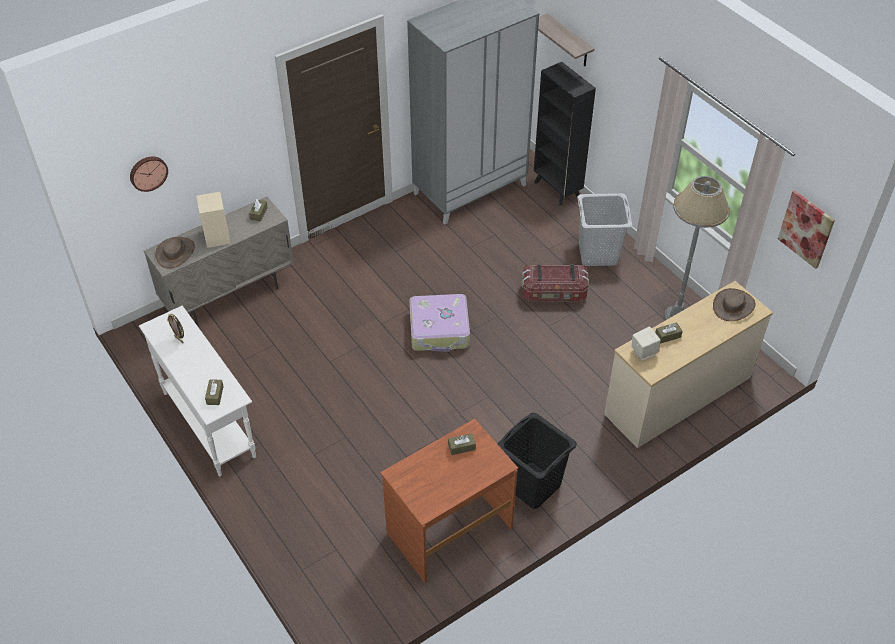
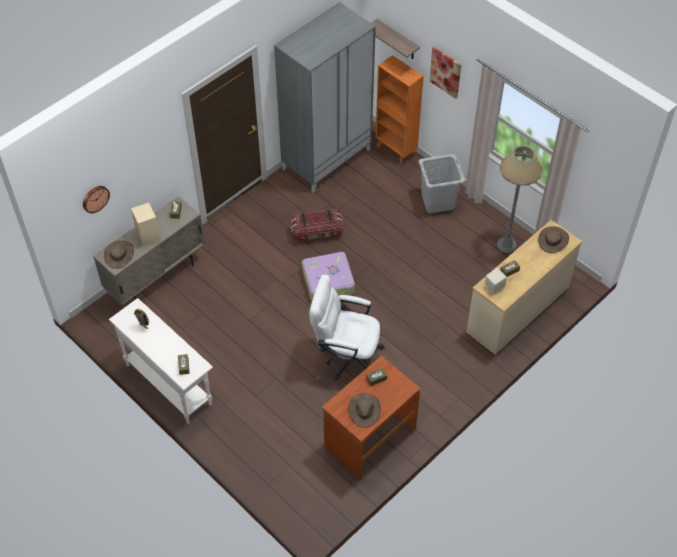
camera: 10 degrees left, 5 degrees up
(436, 485) = (364, 410): none -> brown hat
(441, 420) = (346, 355): none -> white office chair
(532, 485) = (423, 395): black laundry basket -> none
(554, 294) = (410, 240): storage box -> storage box (317, 233)
(557, 189) = (396, 150): black bookcase -> orange bookcase
(806, 229) = (601, 179): picture -> picture (445, 72)

